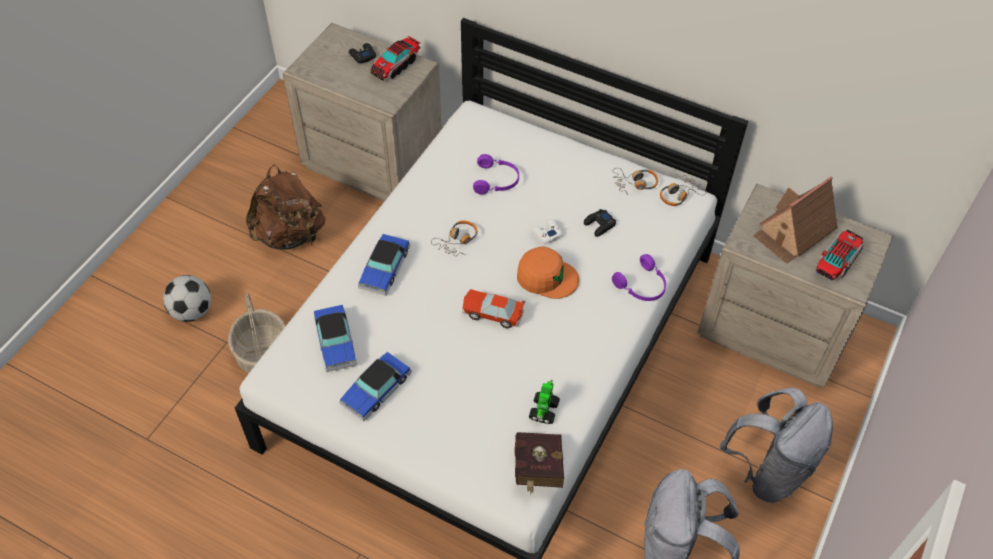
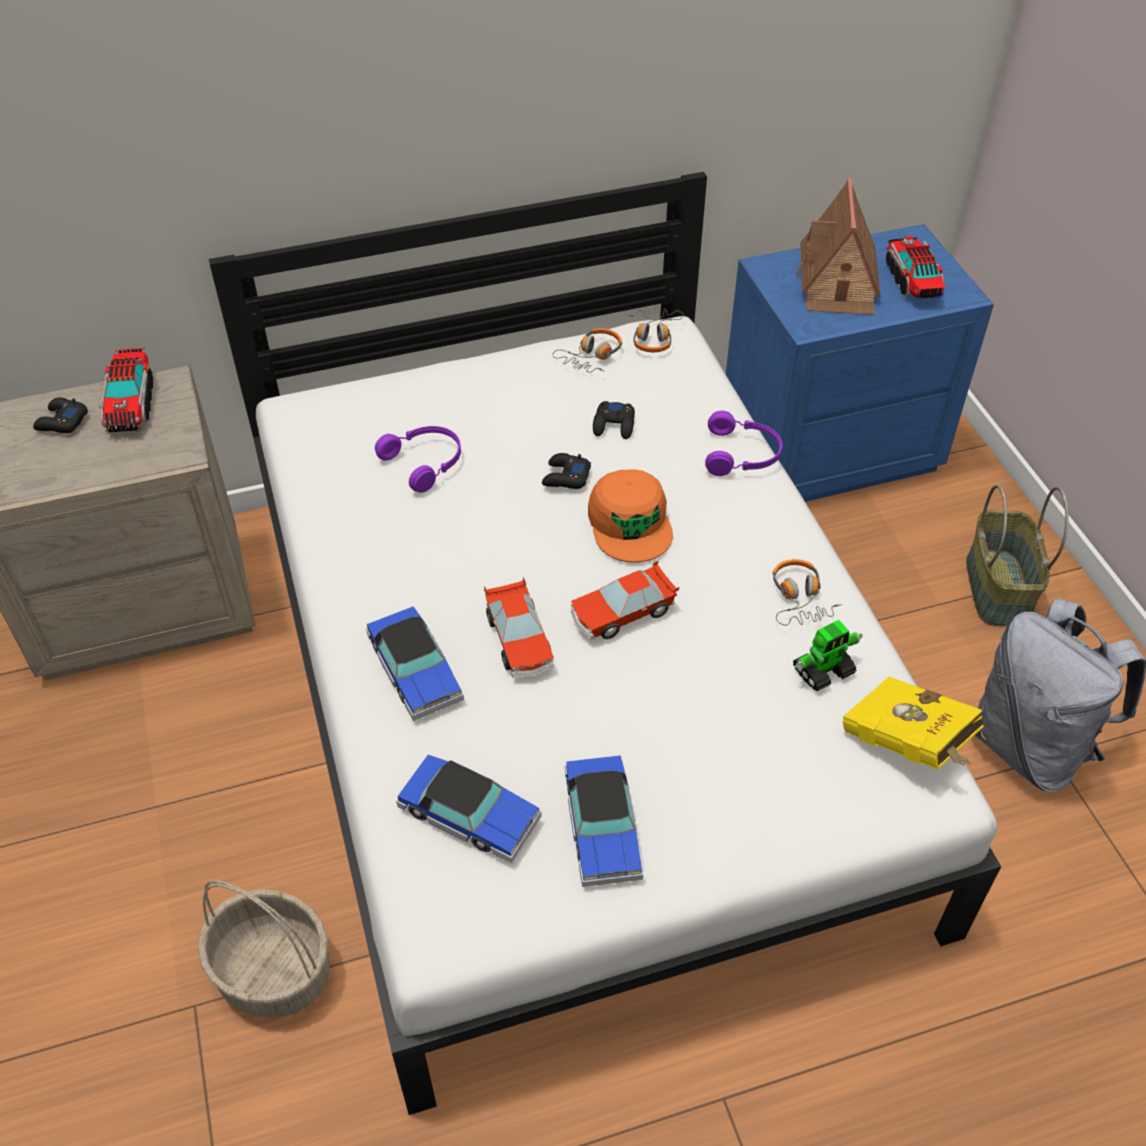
camera: 45 degrees left, 5 degrees down
(192, 311) = (83, 1012): football -> none
(290, 235) = (123, 782): brown backpack -> none
(437, 290) = (519, 641): none -> toy car
(457, 241) = (468, 565): headphones -> headphones (799, 598)
(537, 471) = (909, 744): red book -> yellow book
(544, 410) = (824, 671): toy robot -> toy robot turned 90 degrees clockwise
(546, 233) = (565, 477): white game controller -> black game controller
(546, 277) = (630, 523): orange cap -> orange cap turned 105 degrees clockwise
(768, 470) = (996, 587): grey backpack -> basket
(773, 330) = (828, 448): beige nightstand -> blue nightstand

